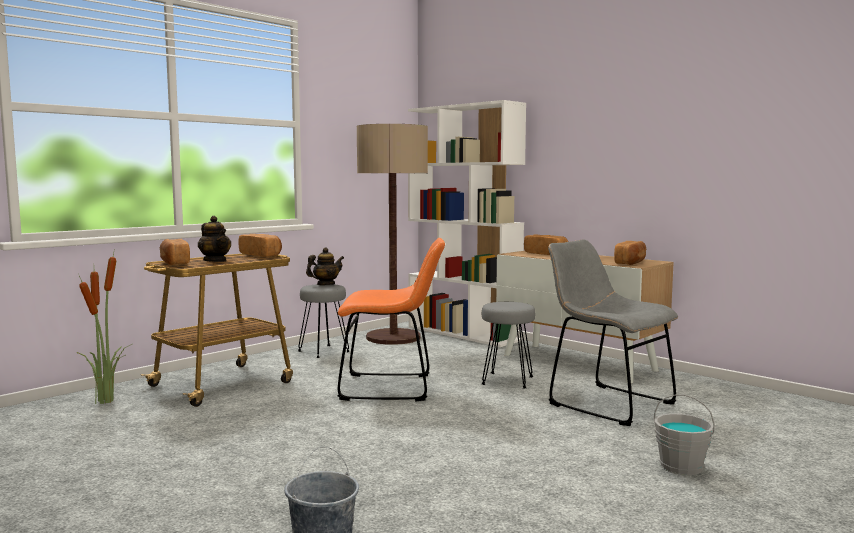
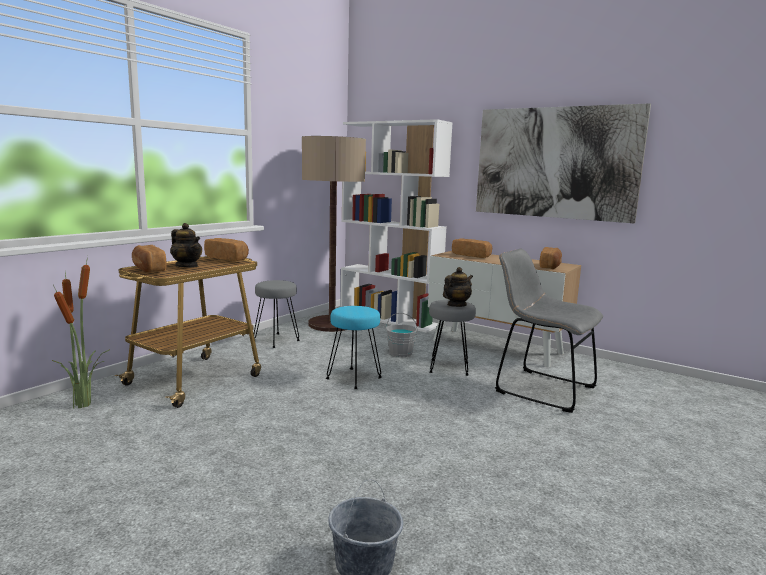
camera: 10 degrees left, 5 degrees up
(325, 284) = (277, 281): teapot -> teapot (456, 305)
(392, 388) = (354, 378): orange chair -> turquoise stool
(639, 142) = (555, 163): none -> picture
(680, 466) = (634, 454): grey bucket -> grey bucket (400, 353)

